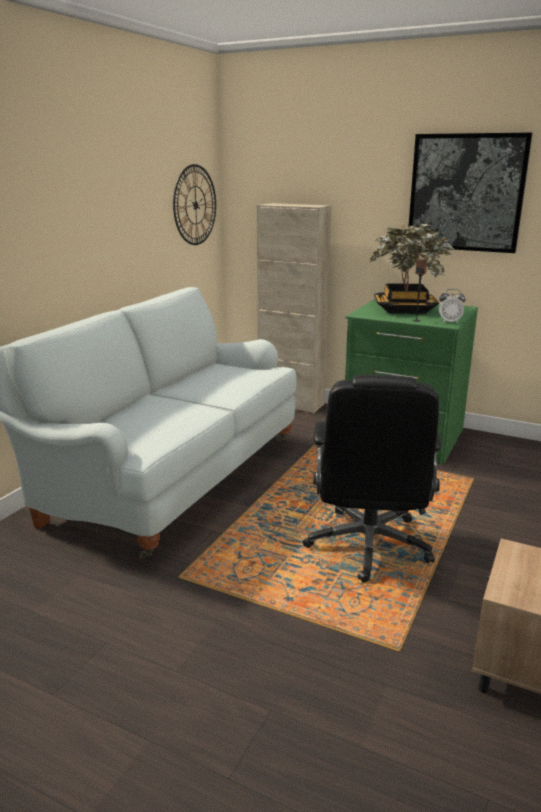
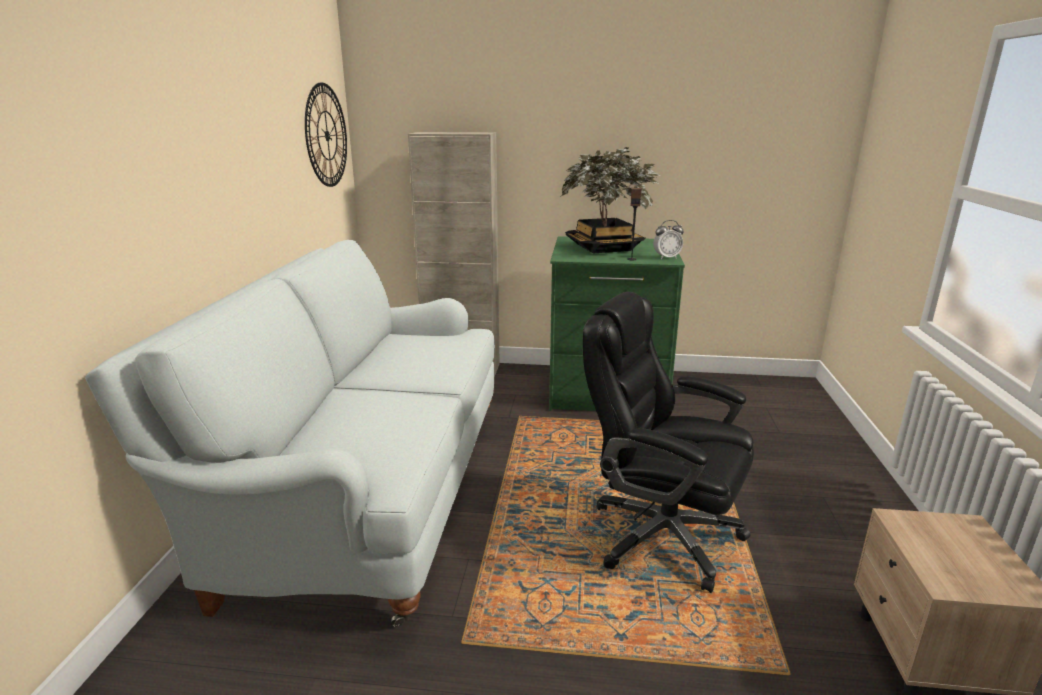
camera: 20 degrees left, 0 degrees up
(368, 545) = (661, 535): black office chair -> black office chair turned 135 degrees clockwise
(466, 193) = (652, 114): picture -> none

